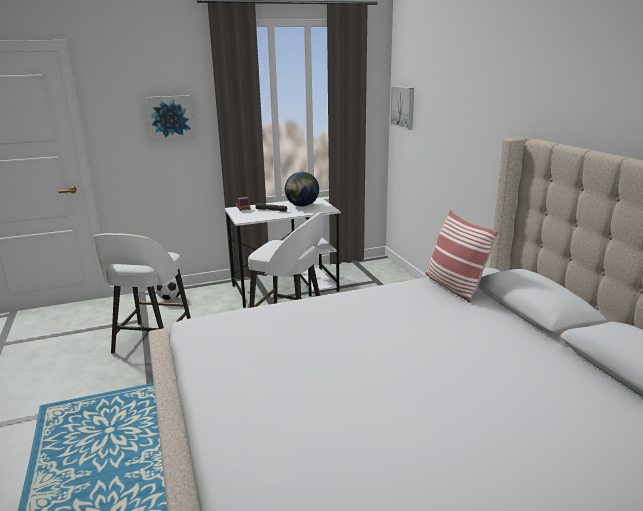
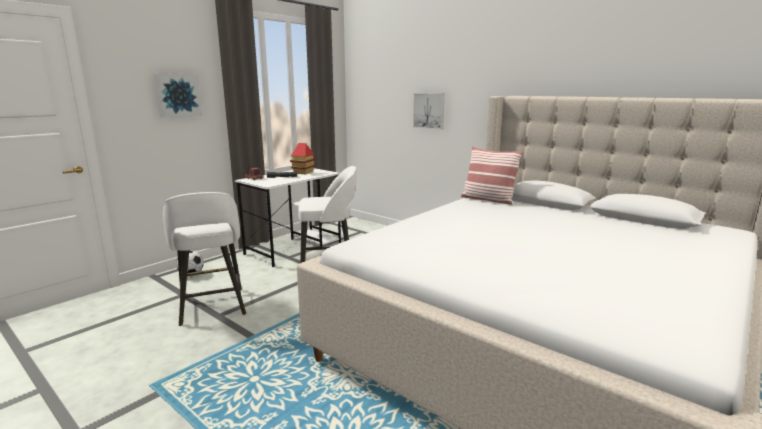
camera: 30 degrees left, 5 degrees down
(302, 206) = (303, 172): globe -> toy house
(403, 107) = (363, 91): picture -> picture (429, 110)

